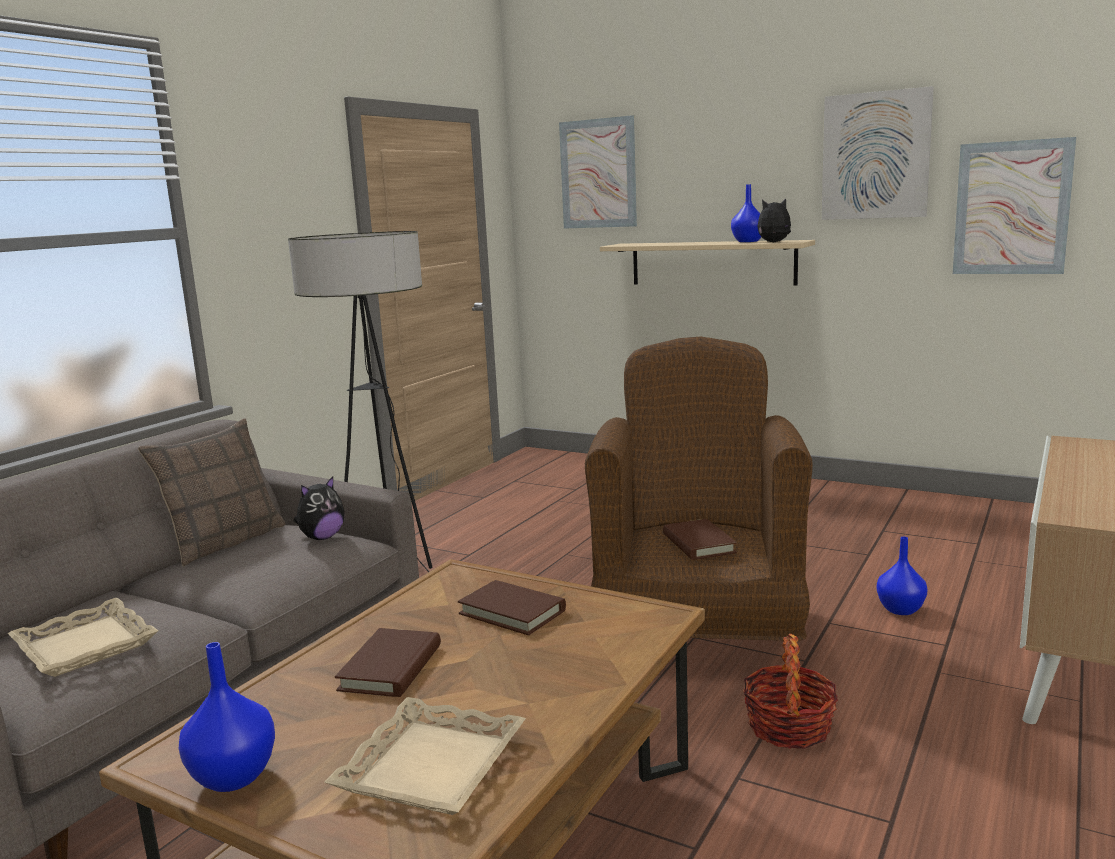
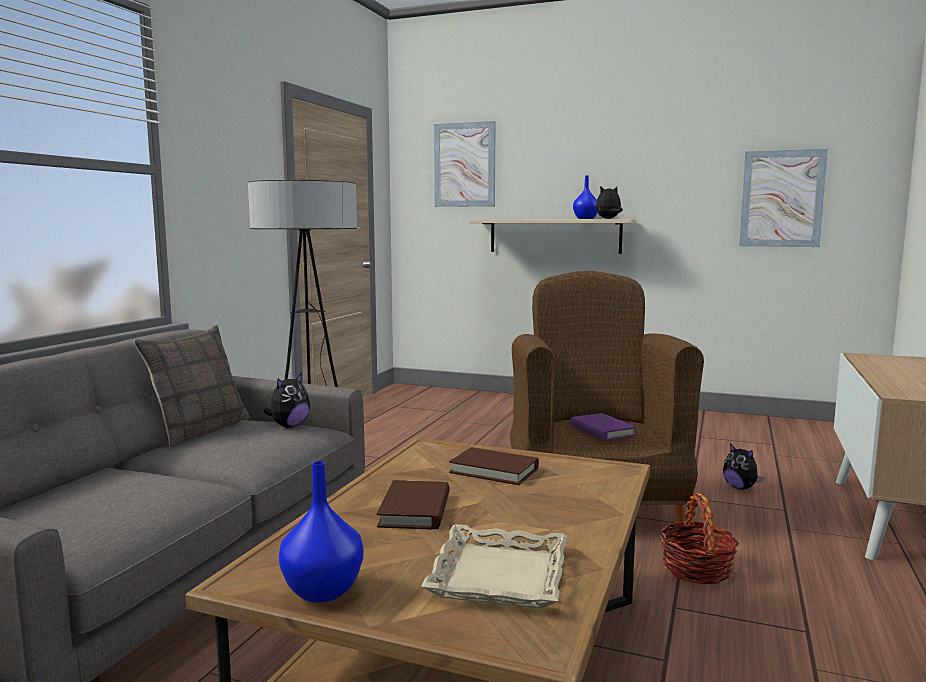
camera: 10 degrees left, 5 degrees down
(86, 645) = (111, 504): beige tray -> none
(698, 544) = (602, 430): brown book -> purple book
(876, 156) = (682, 158): picture -> none
(901, 610) = (740, 488): blue vase -> plush toy

